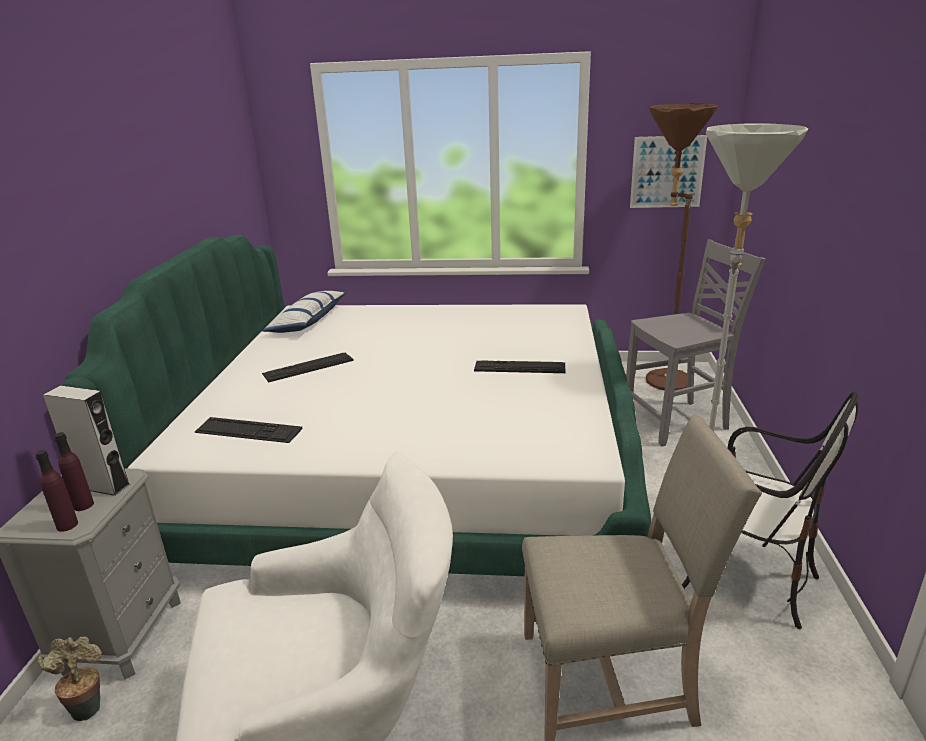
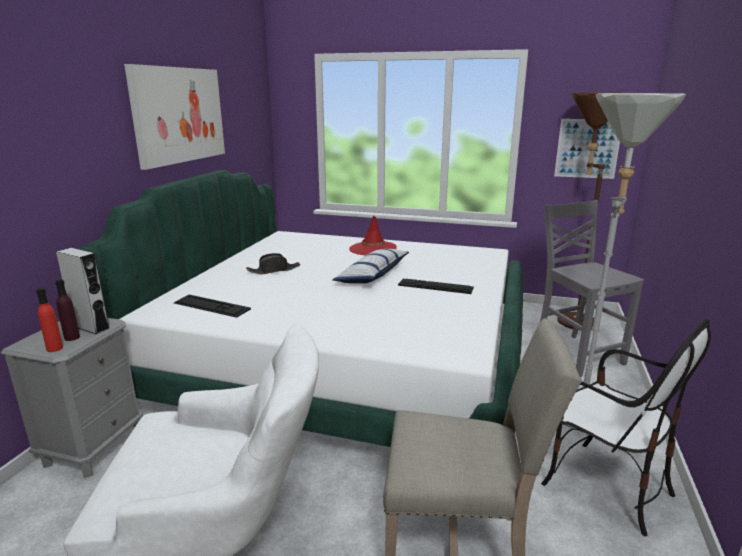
camera: 10 degrees right, 5 degrees down
(67, 525) = (54, 348): purple bottle -> red bottle
(87, 706) = (51, 492): potted plant -> none
(151, 171) = (179, 115): none -> picture
(308, 321) = (287, 242): pillow -> pillow (372, 275)
(308, 367) = (274, 270): keyboard -> black hat
(422, 320) = (372, 249): none -> red hat
(678, 422) = (576, 354): grey chair -> grey chair turned 105 degrees counterclockwise

